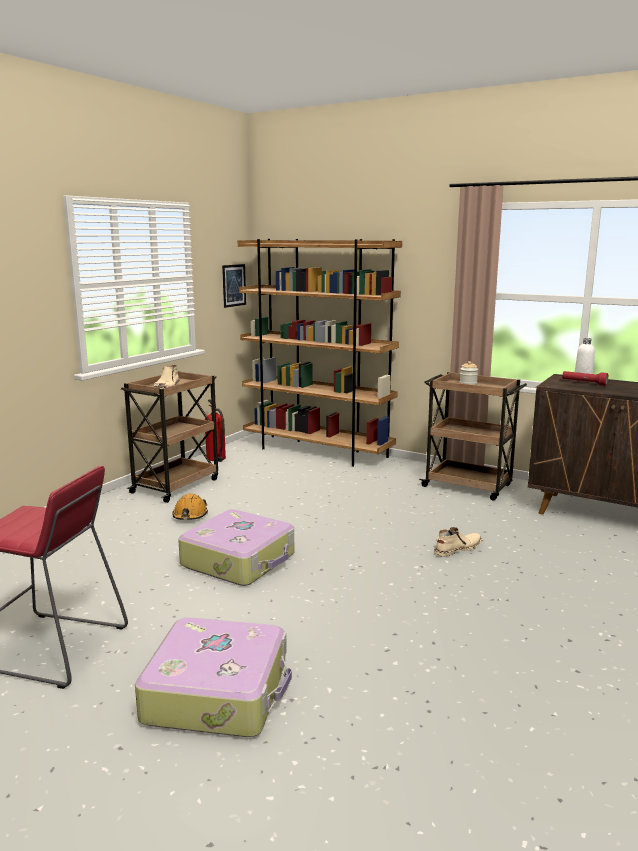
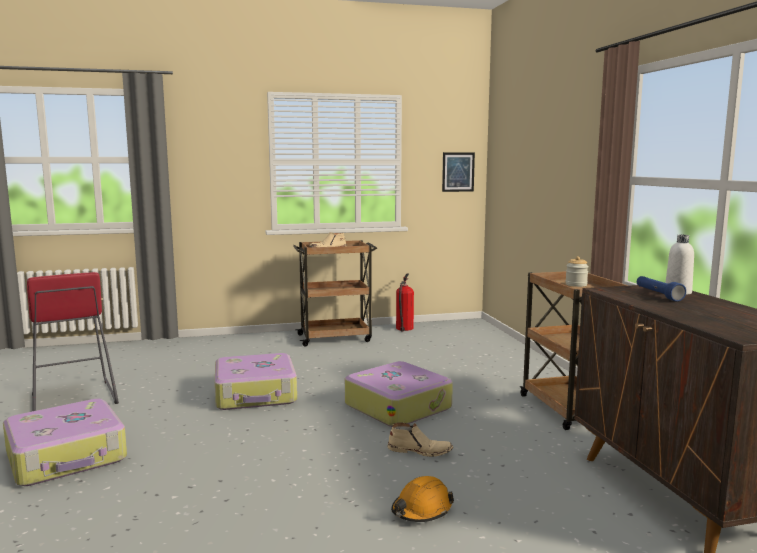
camera: 45 degrees right, 5 degrees down
(190, 515) = (297, 358): orange hard hat -> orange hard hat (421, 510)
(317, 451) = (495, 343): brown bookcase -> none
(370, 524) = (398, 406): none -> suitcase
(584, 383) = (658, 295): red flashlight -> blue flashlight

